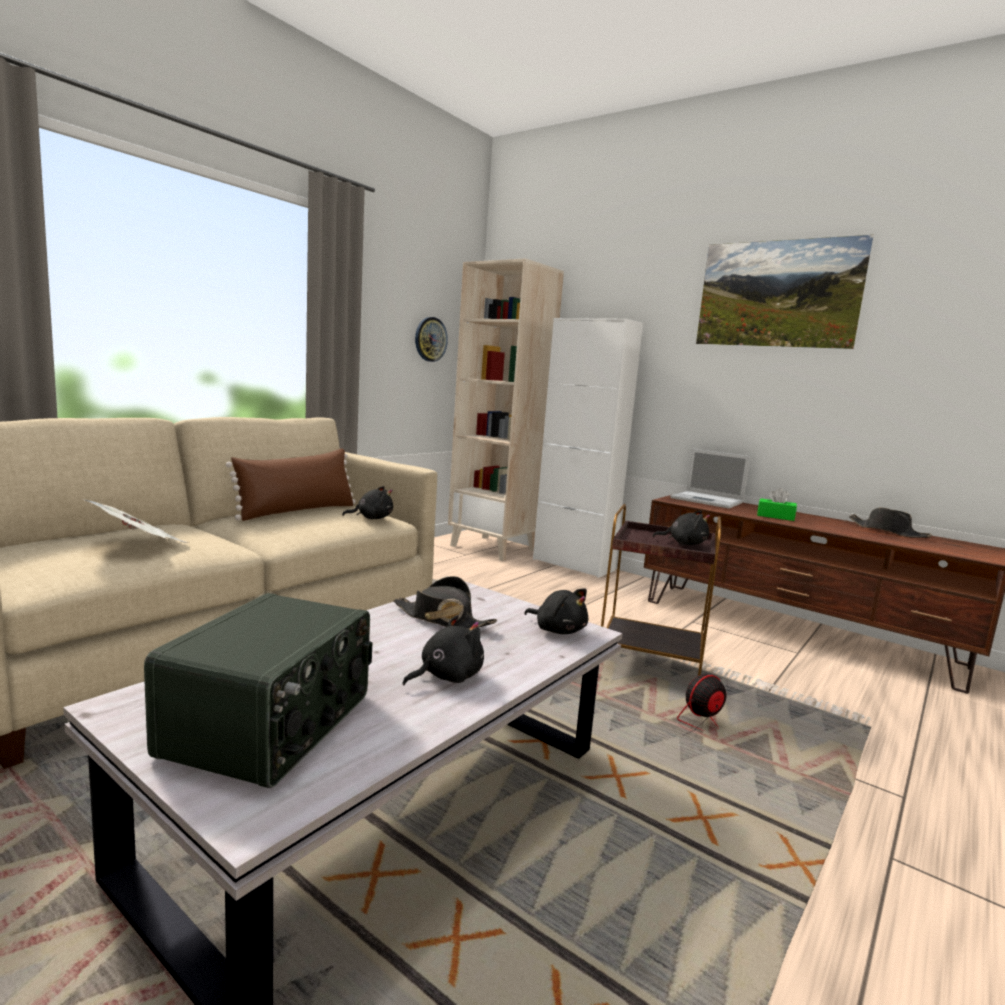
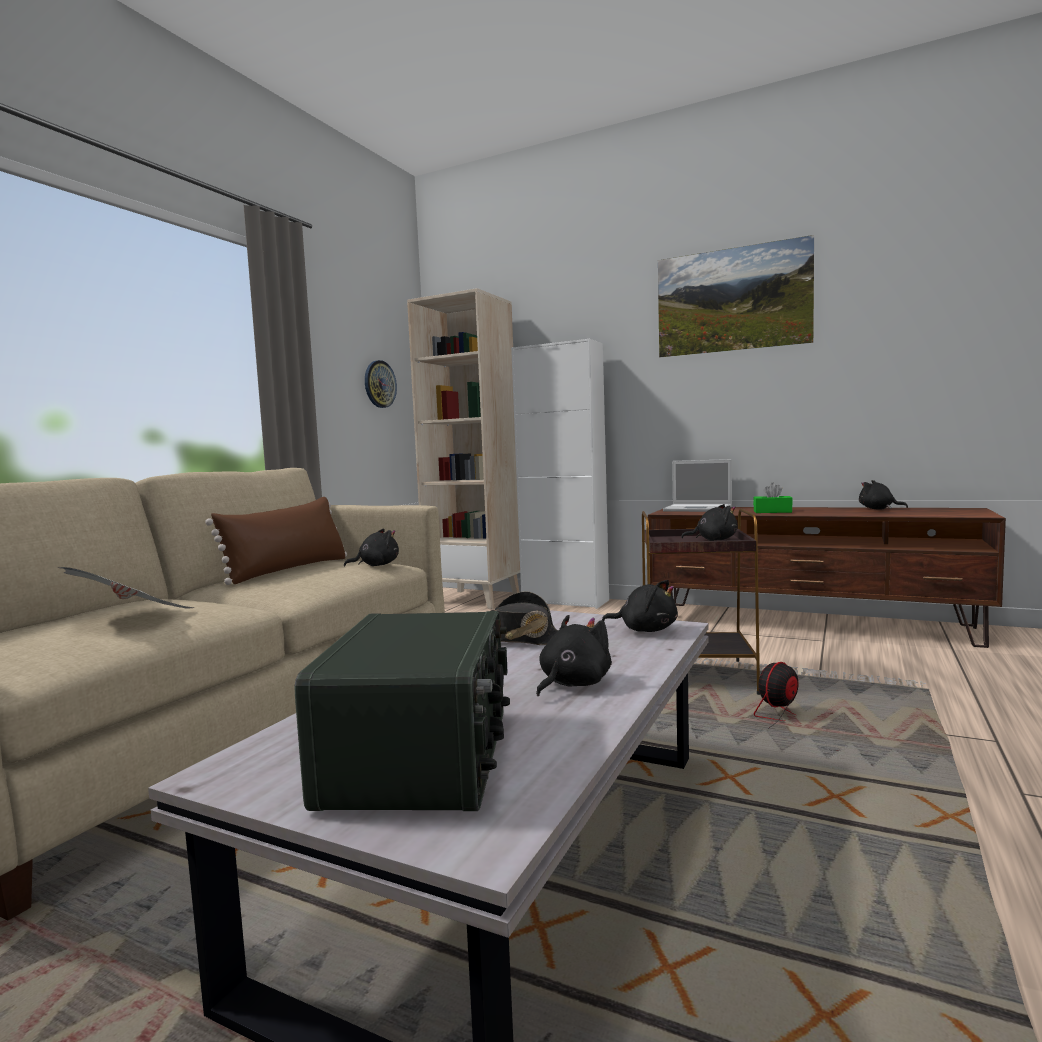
camera: 10 degrees left, 5 degrees down
(888, 531) = (878, 509): black hat -> black plush toy

